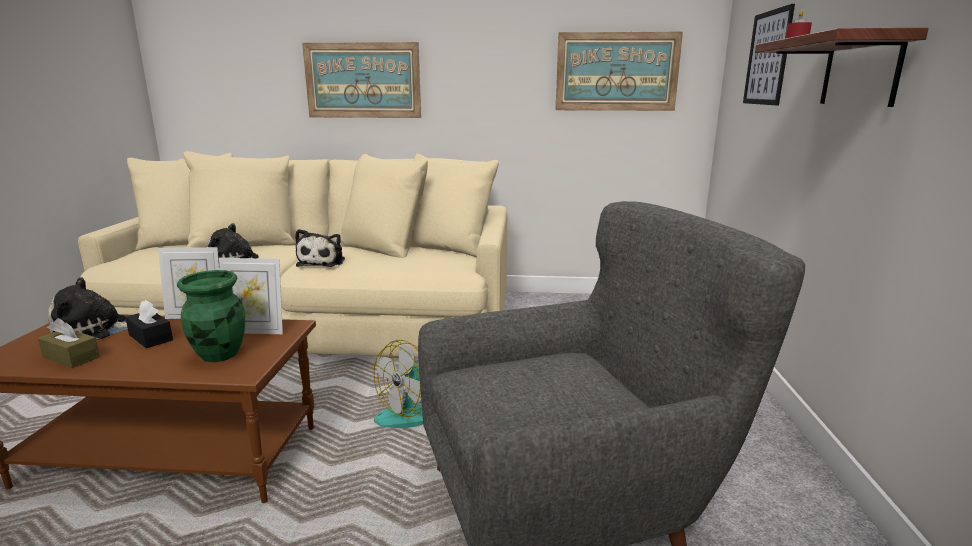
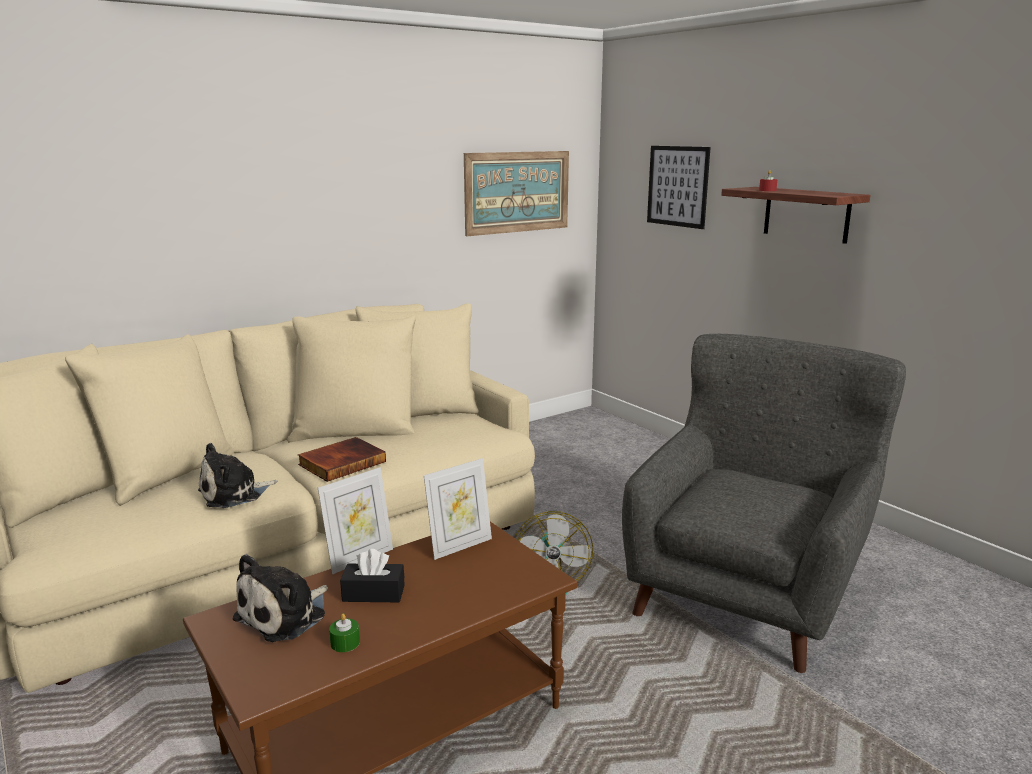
camera: 40 degrees left, 0 degrees up
(71, 357) = (345, 643): brown tissue box -> green candle
(219, 355) = (486, 576): green vase -> none
(323, 262) = (342, 462): plush toy -> book
(363, 80) = (245, 218): picture -> none

